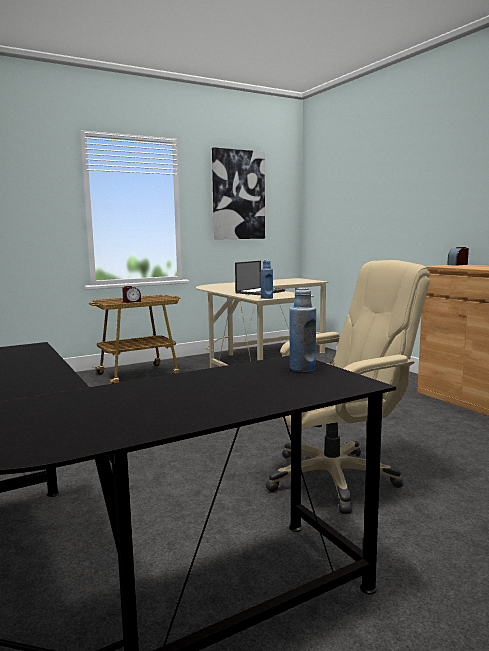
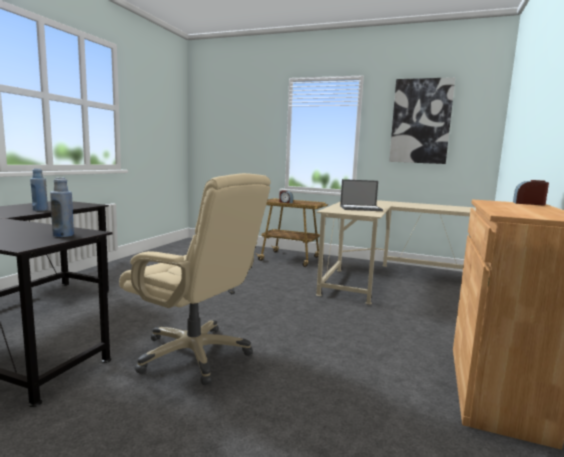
camera: 50 degrees right, 0 degrees up
(266, 298) = (334, 211): blue bottle -> blue bottle (40, 210)

